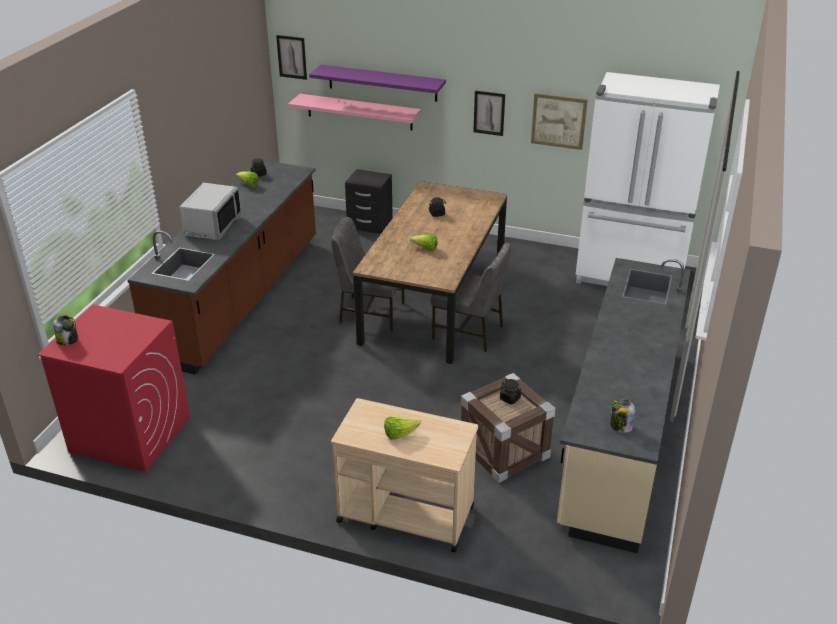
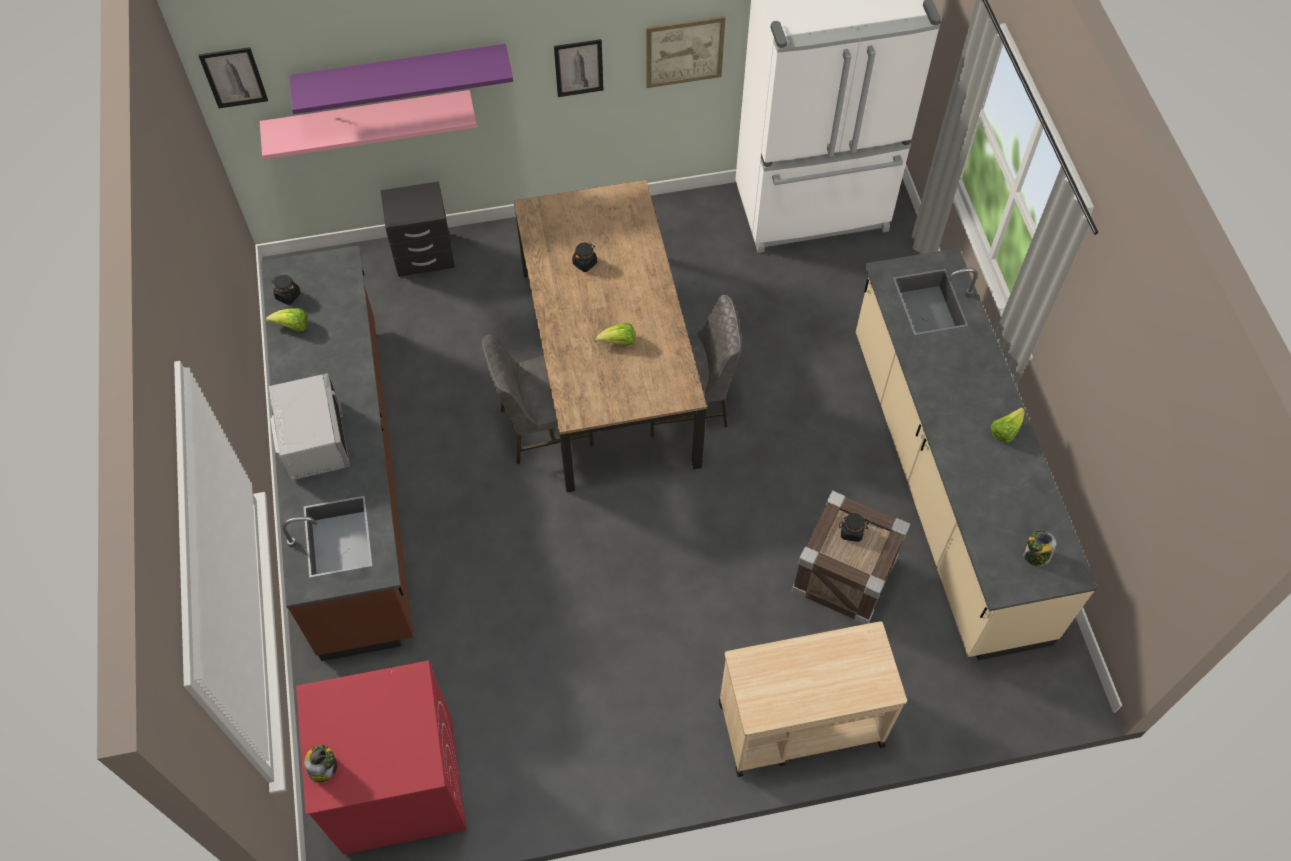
camera: 30 degrees left, 25 degrees up
(399, 434) = (811, 682): lettuce -> lettuce (1005, 431)

